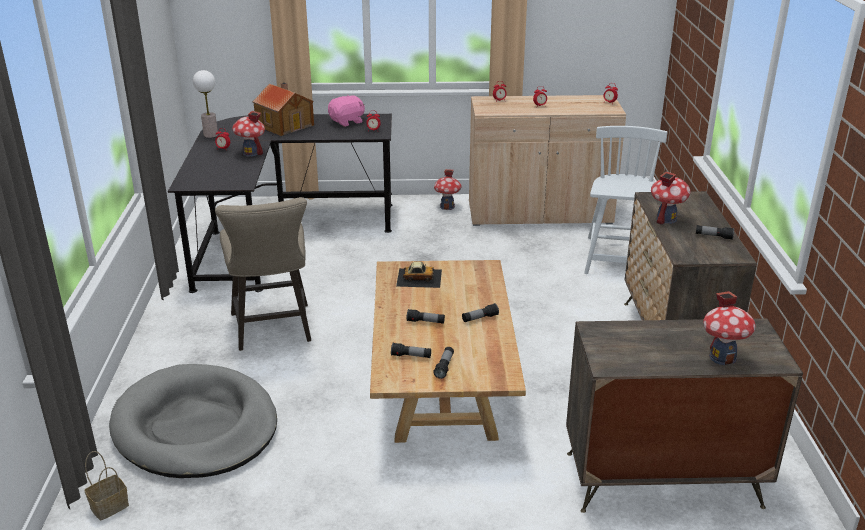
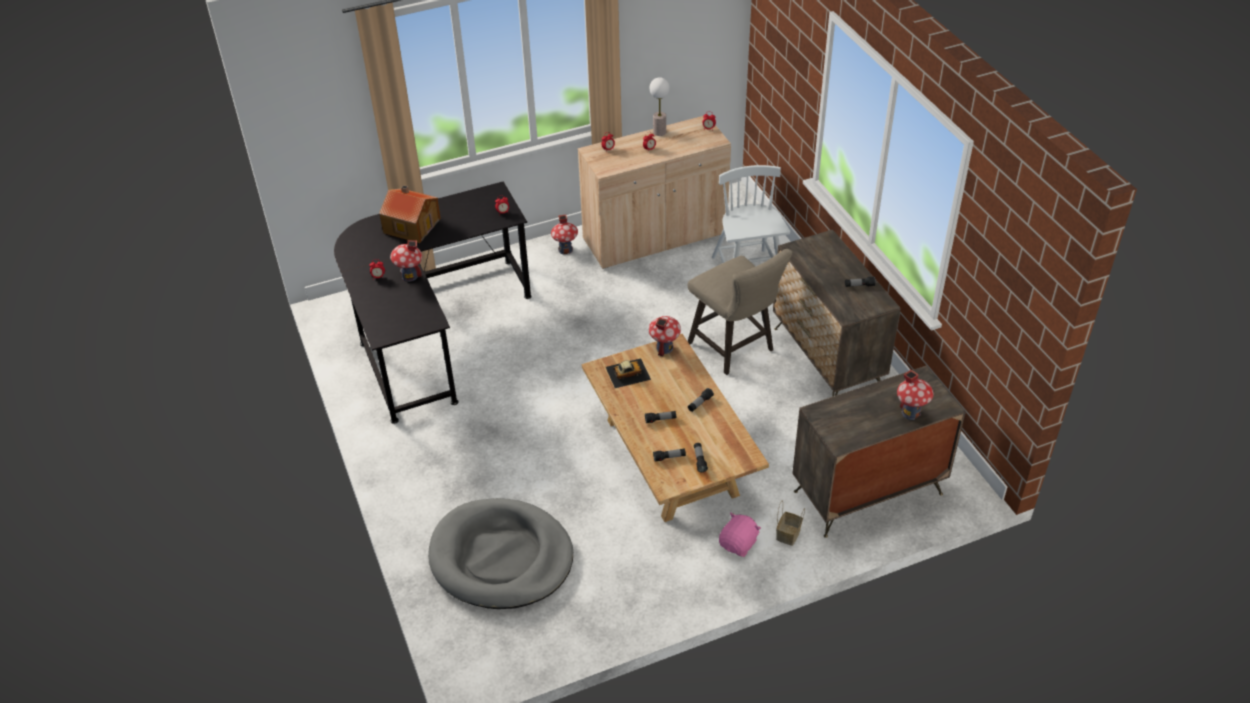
camera: 20 degrees left, 15 degrees up
(108, 507) = (486, 647): basket -> basket (788, 535)
(210, 135) = (349, 259): table lamp -> table lamp (659, 132)
(273, 331) = (498, 444): beige stool -> beige stool (735, 349)
(347, 122) = (469, 205): pink plush toy -> pink plush toy (738, 544)
(666, 219) = (816, 274): toy house -> toy house (664, 348)

